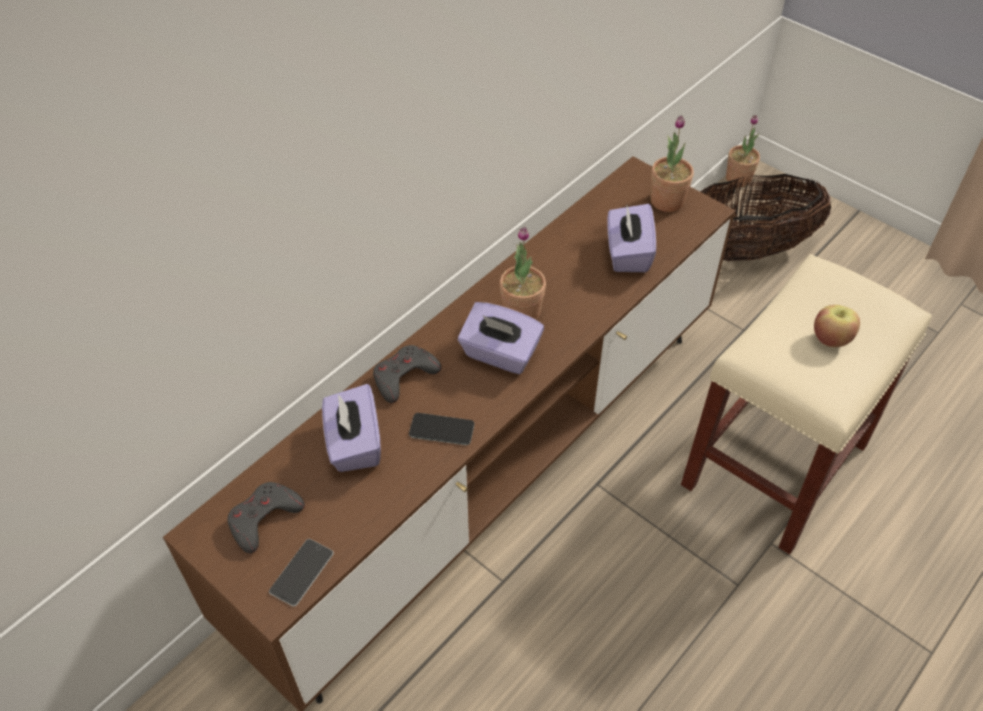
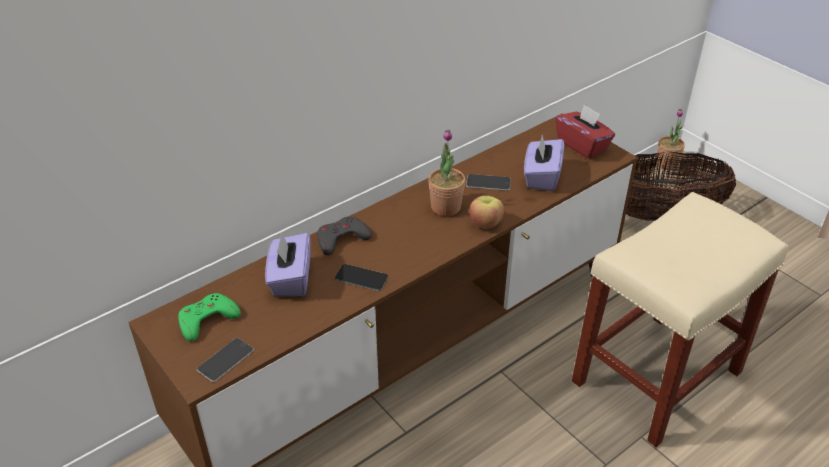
camera: 10 degrees right, 10 degrees down
(264, 518) = (207, 320): grey game controller -> green game controller
(500, 354) = (421, 233): purple tissue box -> none
(565, 270) = (488, 182): none -> phone
(667, 201) = (582, 145): potted plant -> red tissue box
(831, 338) = (695, 250): apple -> apple (485, 223)

